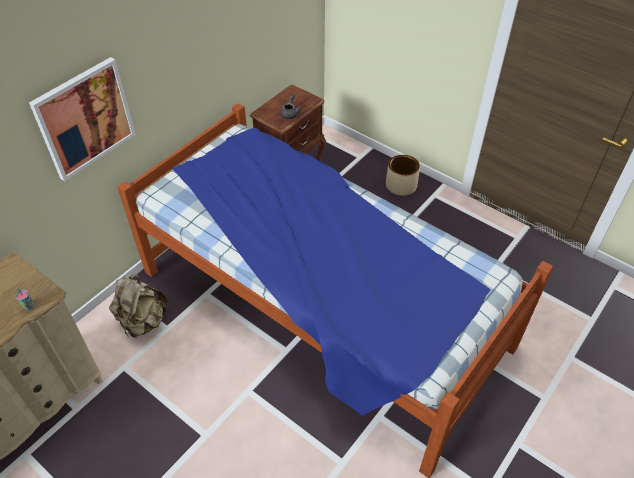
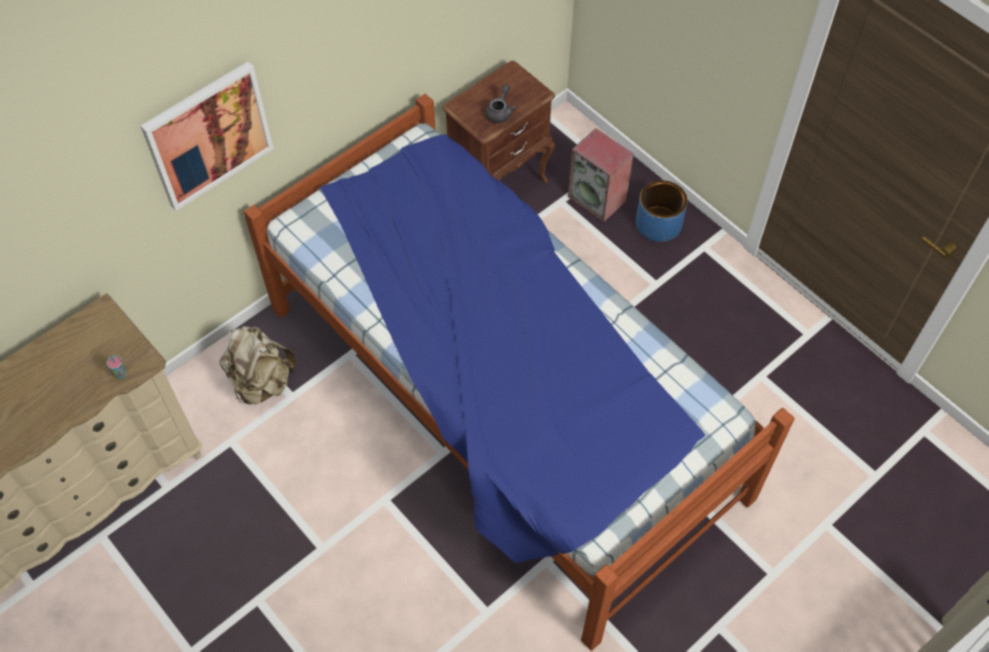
camera: 10 degrees right, 10 degrees up
(358, 176) = (598, 199): none -> speaker
(401, 186) = (658, 224): beige planter -> blue planter

